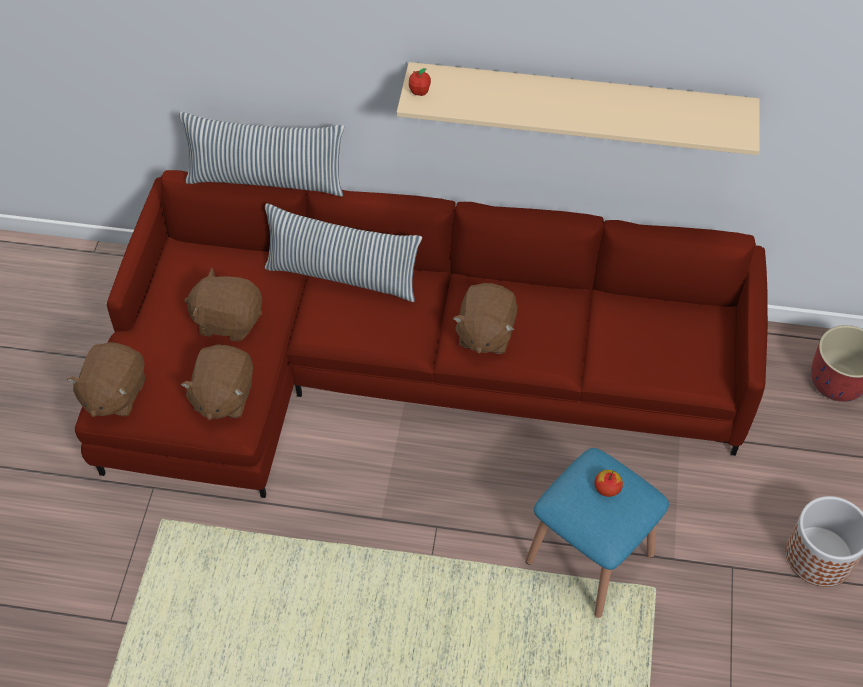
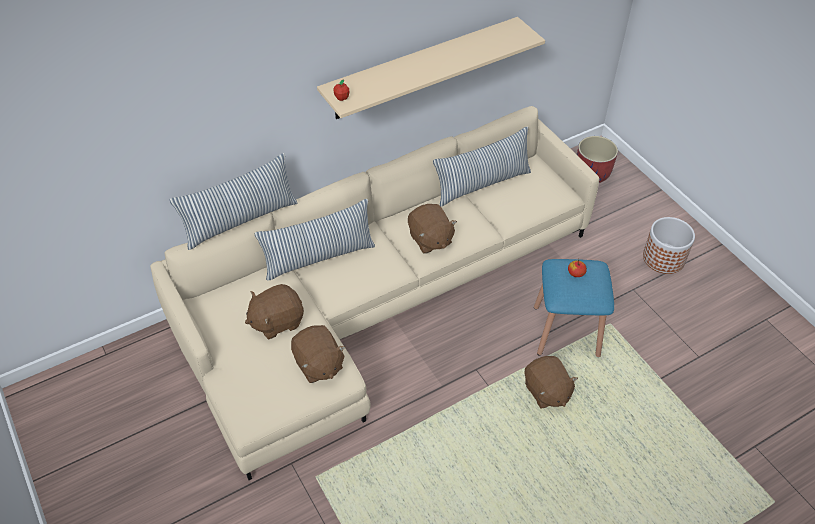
camera: 40 degrees left, 5 degrees down
(114, 394) = (247, 408): brown plush toy -> brown plush toy (546, 391)
(404, 369) = (374, 300): red sofa -> beige sofa
(619, 304) = (482, 184): none -> pillow

